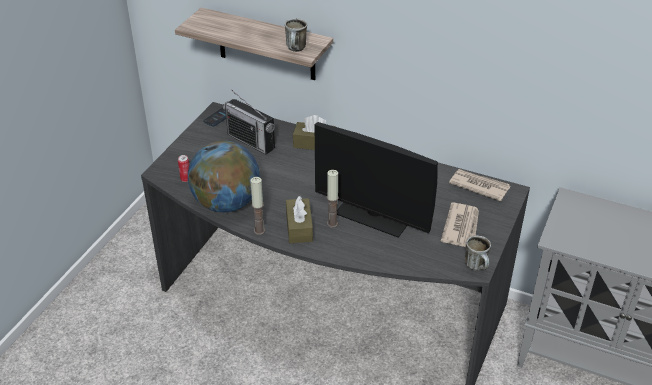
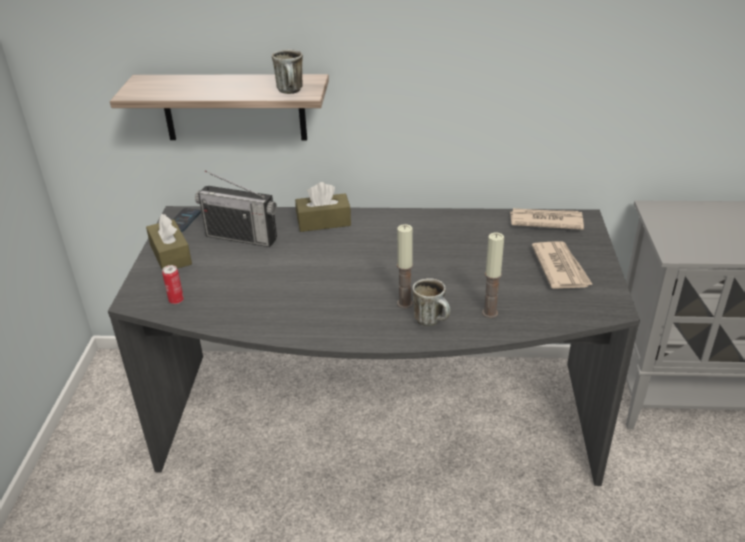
camera: 20 degrees left, 5 degrees down
(226, 203) = (250, 315): globe -> none
(259, 231) = (315, 337): candle -> candle (490, 313)
(299, 227) = (365, 319): brown tissue box -> brown tissue box (171, 255)
(373, 216) = (449, 282): monitor -> none
(477, 267) = (613, 306): mug -> mug (432, 321)

